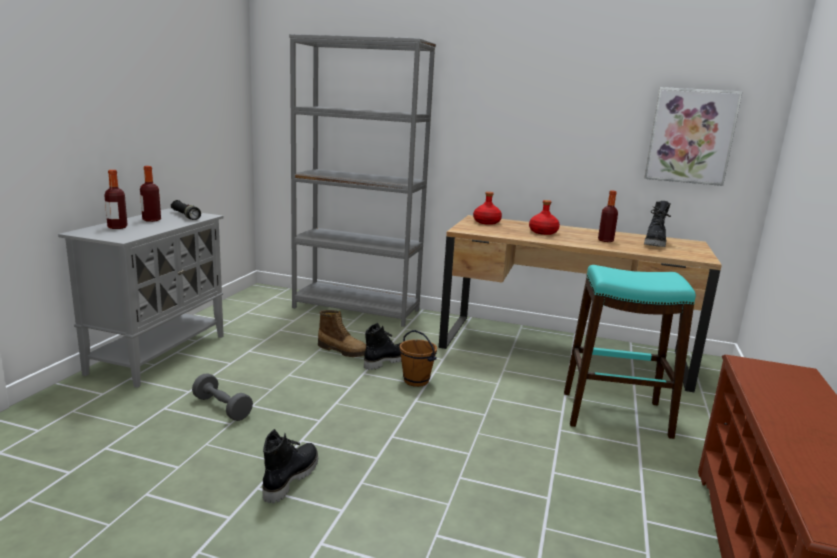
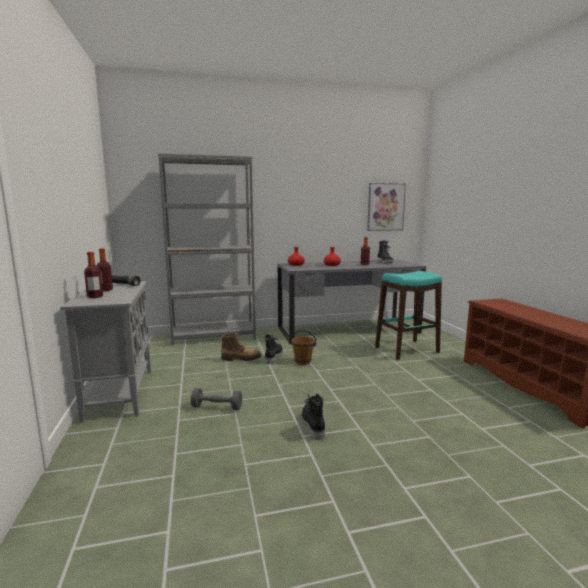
camera: 30 degrees left, 5 degrees down
(562, 350) = (348, 330): brown desk -> grey desk

